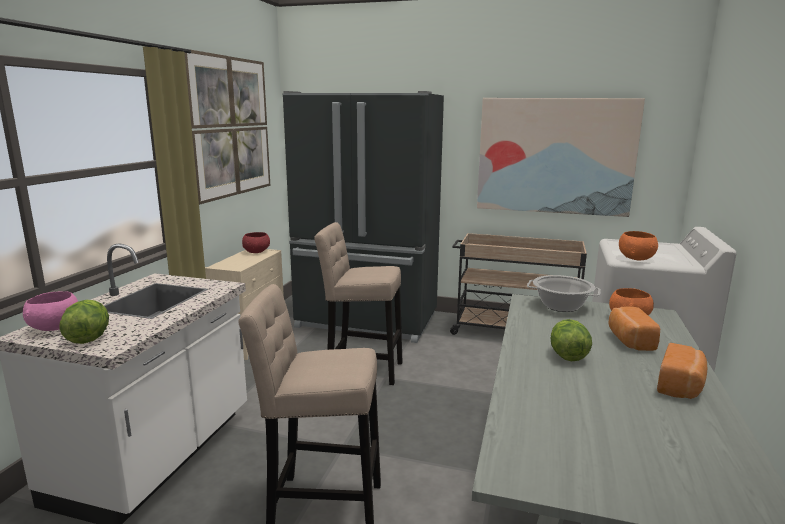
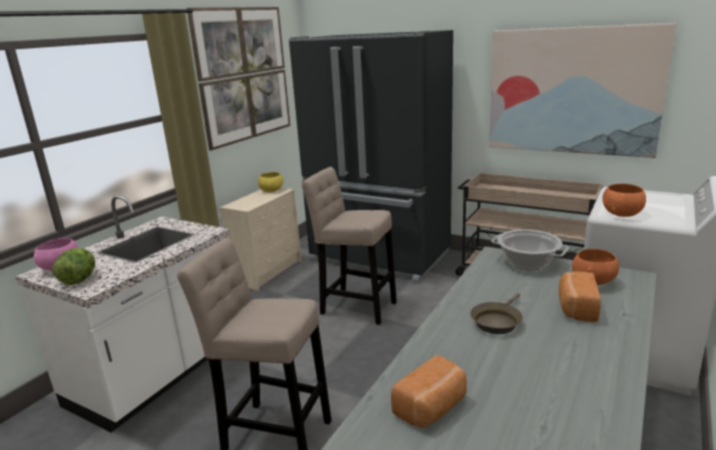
camera: 15 degrees right, 5 degrees up
(257, 252) = (272, 191): red bowl -> yellow bowl
(567, 356) = (497, 321): lettuce -> brown frying pan
(681, 386) = (598, 366): bread -> bread (432, 408)

